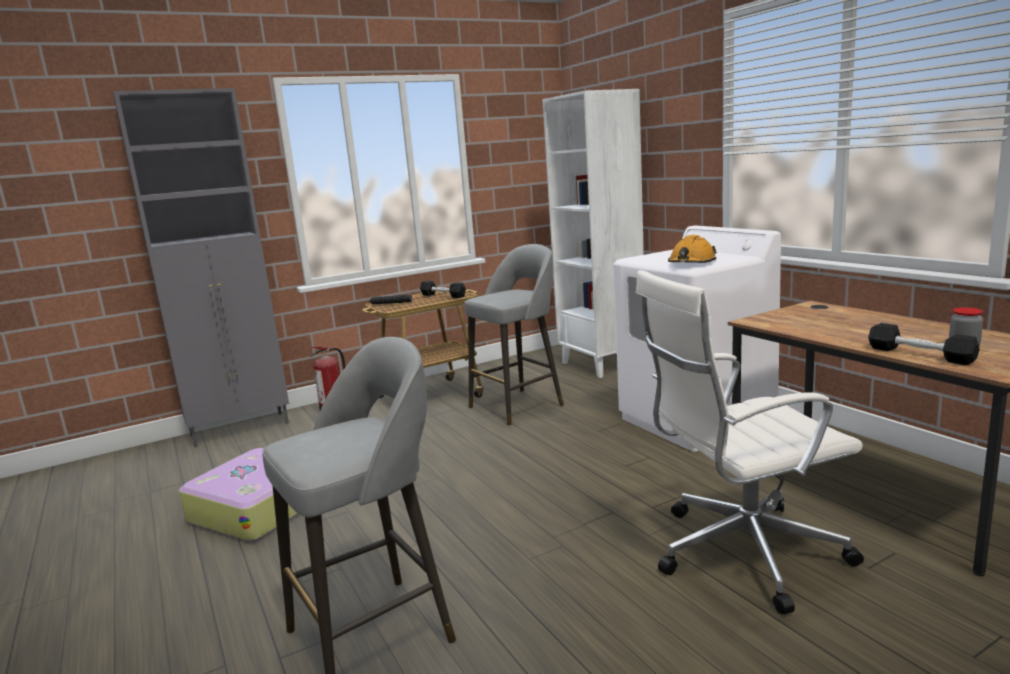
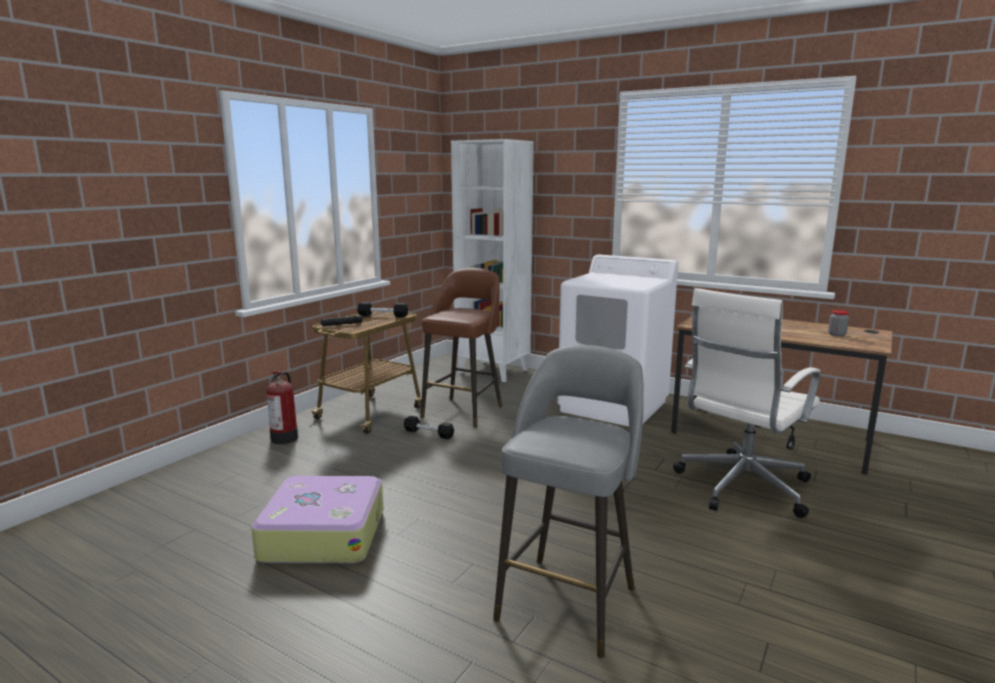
camera: 30 degrees left, 0 degrees up
(241, 429) = (193, 467): grey cabinet -> none
(518, 406) = (464, 411): grey stool -> brown stool
(691, 264) = (633, 284): orange hard hat -> none
(920, 354) = (824, 340): black dumbbell -> black dumbbell (429, 433)

